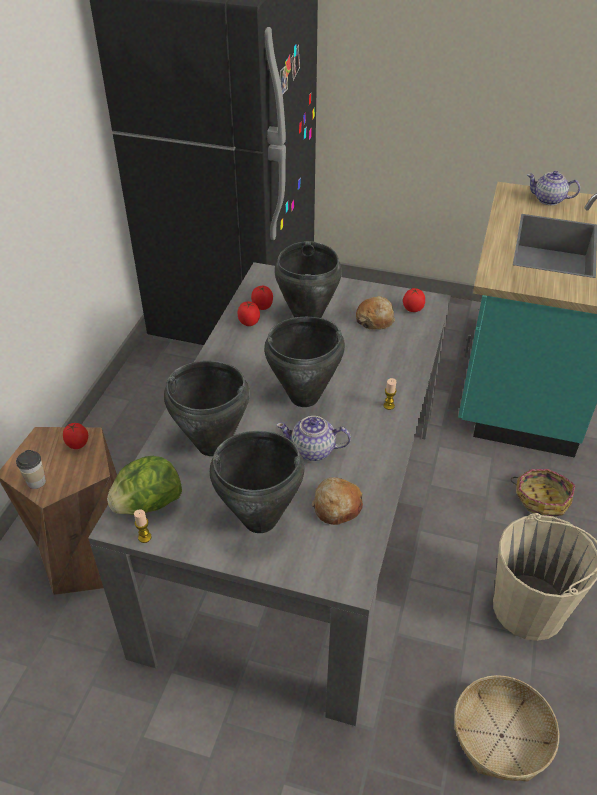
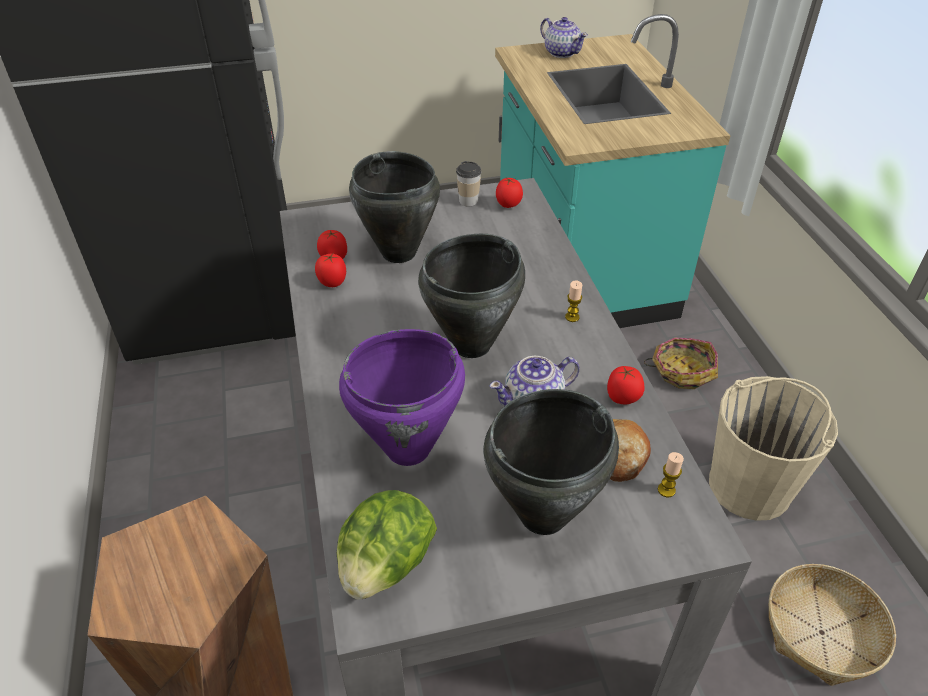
camera: 30 degrees left, 0 degrees up
(36, 482) = (162, 615): cup -> cup (468, 201)
(77, 445) = (188, 534): tomato -> tomato (623, 398)
(144, 537) = (417, 612): candle -> candle (666, 490)
(213, 445) = (409, 449): black cooking pot -> purple cooking pot
(375, 319) = (477, 229): bread -> none
(549, 200) = (561, 52): teapot -> teapot turned 120 degrees counterclockwise

